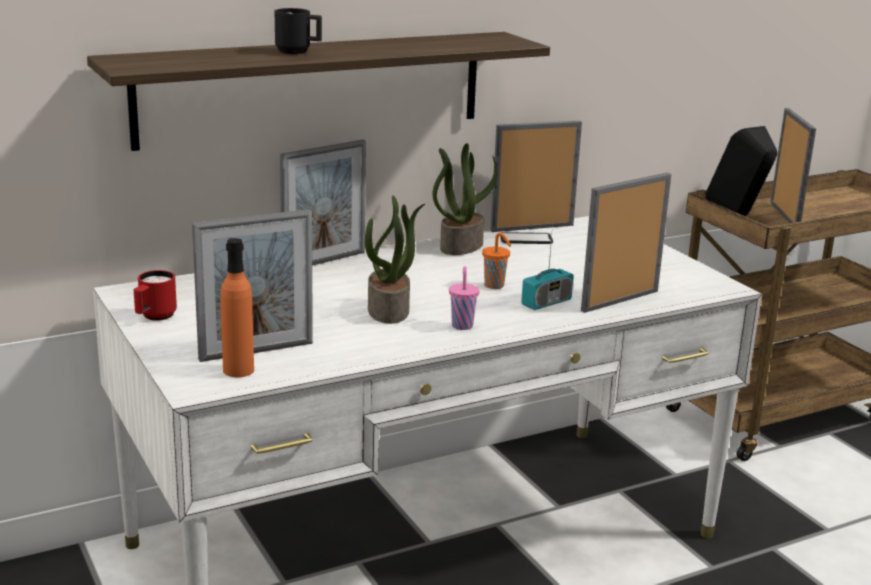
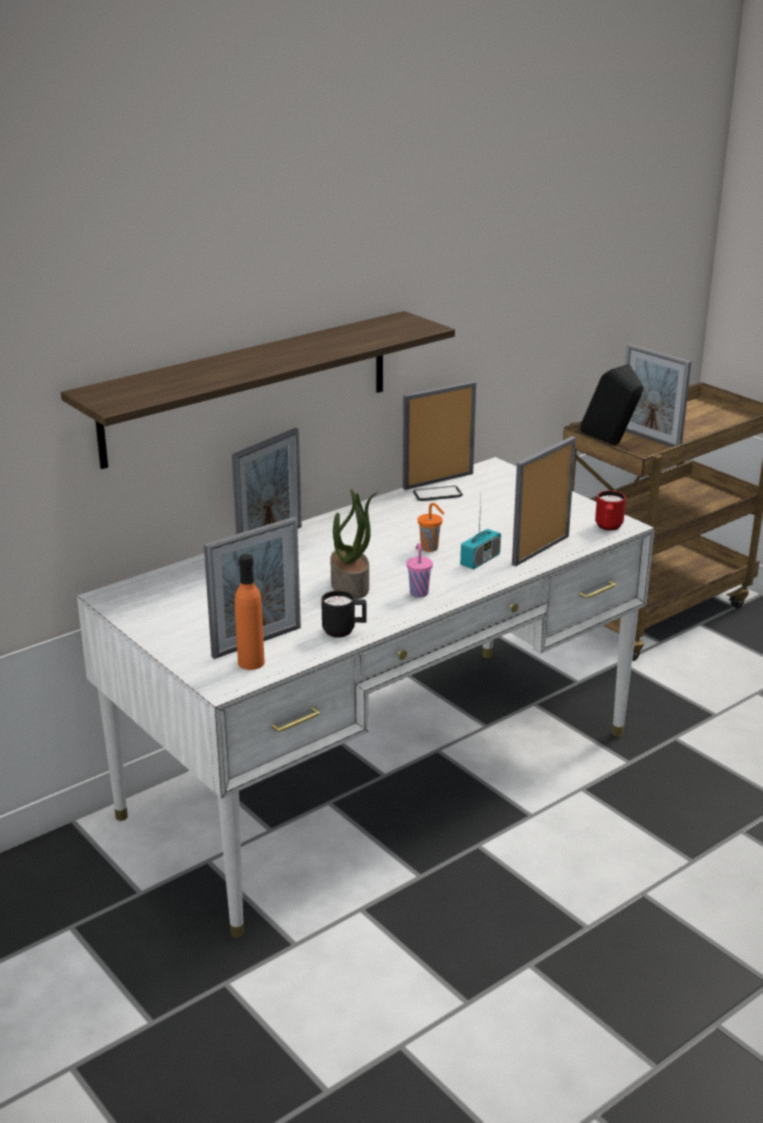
camera: 10 degrees left, 5 degrees up
(154, 317) = (150, 619): red mug -> red mug (608, 528)
(298, 52) = (244, 364): black mug -> black mug (344, 631)
(461, 246) = (383, 509): potted plant -> none
(784, 215) = (649, 439): picture frame -> picture frame turned 150 degrees clockwise

